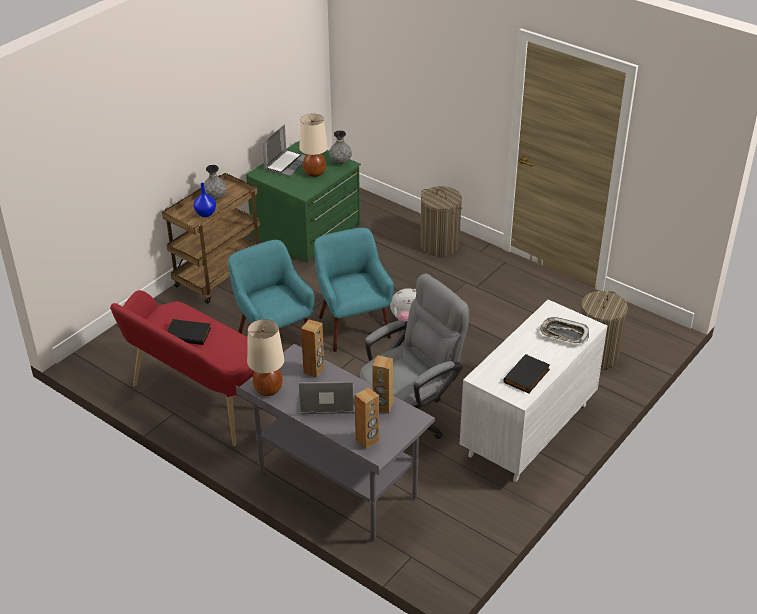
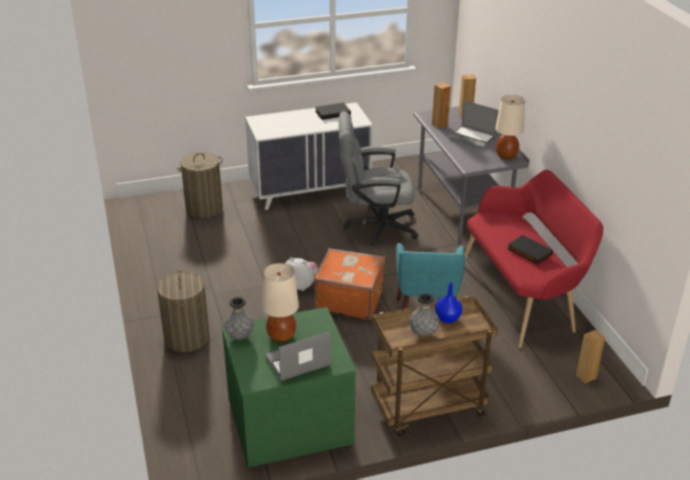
camera: 145 degrees left, 5 degrees down
(314, 370) = (465, 154): brown speaker -> brown speaker (585, 376)
(353, 327) = (349, 300): turquoise armchair -> orange suitcase
(564, 334) = (278, 121): tray -> none

